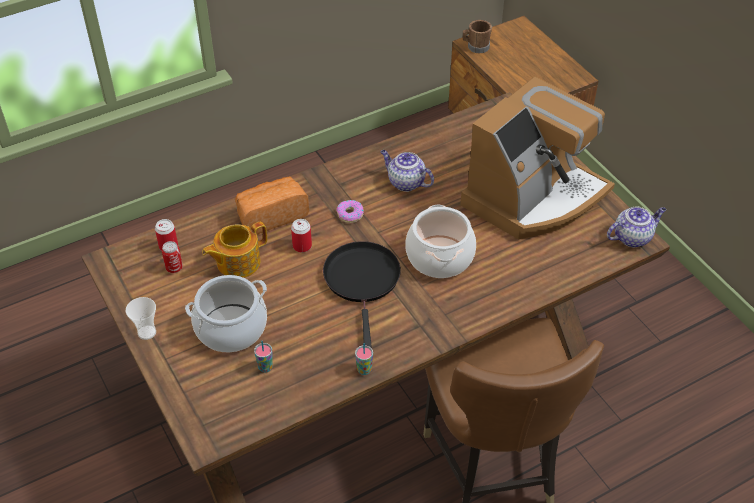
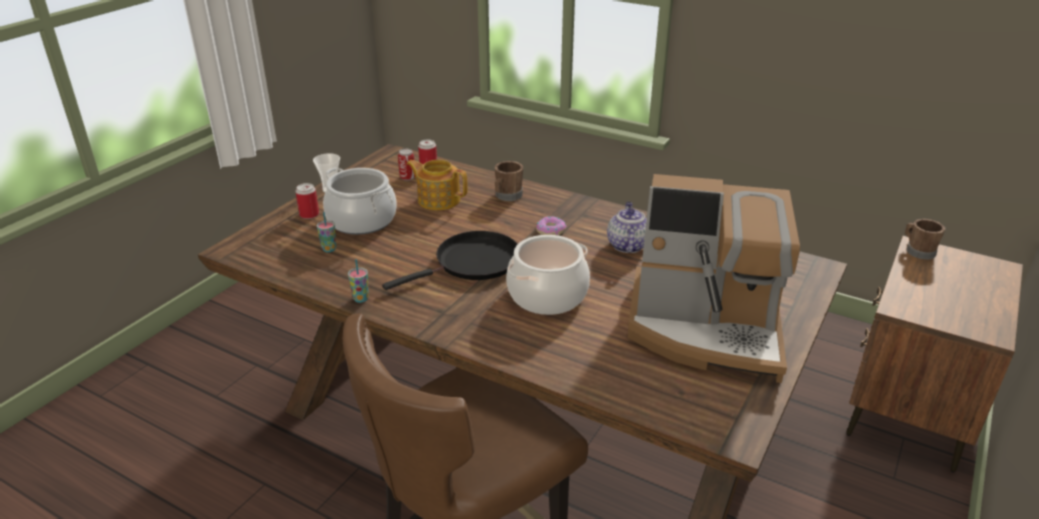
camera: 60 degrees right, 15 degrees down
(271, 216) = (507, 196): bread -> brown mug
(302, 246) = (486, 221): can -> can (309, 215)
(632, 237) = (733, 427): teapot -> none

